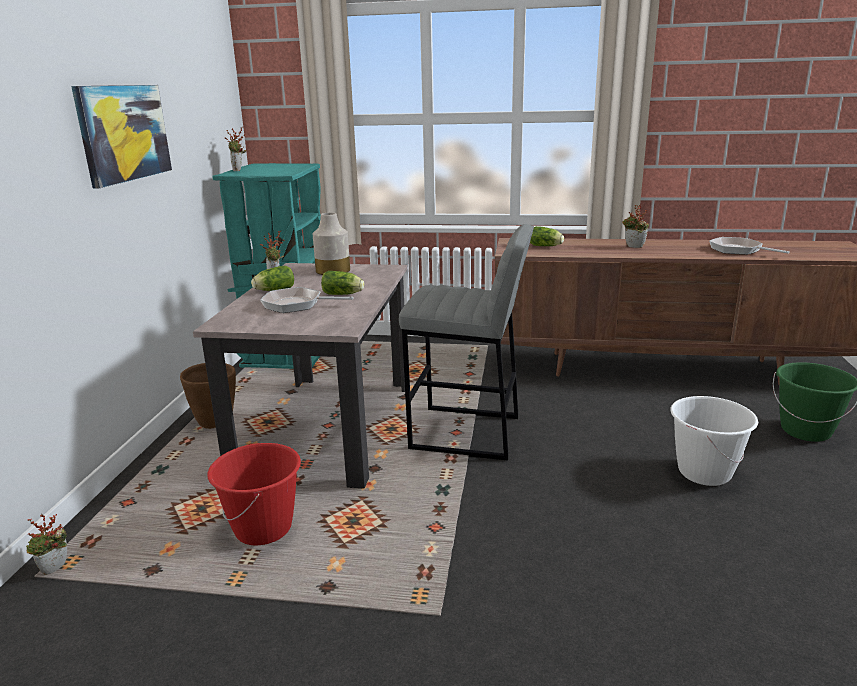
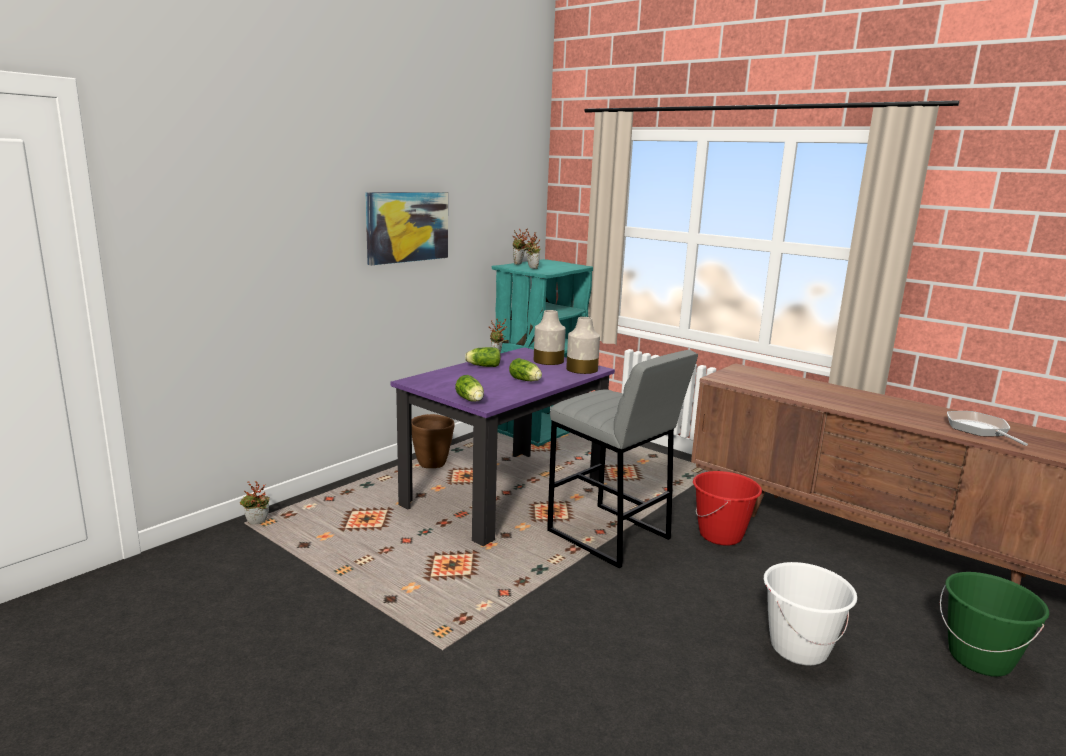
camera: 30 degrees right, 5 degrees down
(264, 529) = (391, 547): red bucket -> red bucket (721, 535)
(297, 305) = (481, 380): frying pan -> none
(327, 427) = (504, 494): beige dining table -> purple dining table
(379, 271) = (582, 369): none -> beige vase
(546, 246) = (765, 380): lettuce -> lettuce (471, 400)
(633, 247) = (857, 400): potted plant -> potted plant (531, 268)

